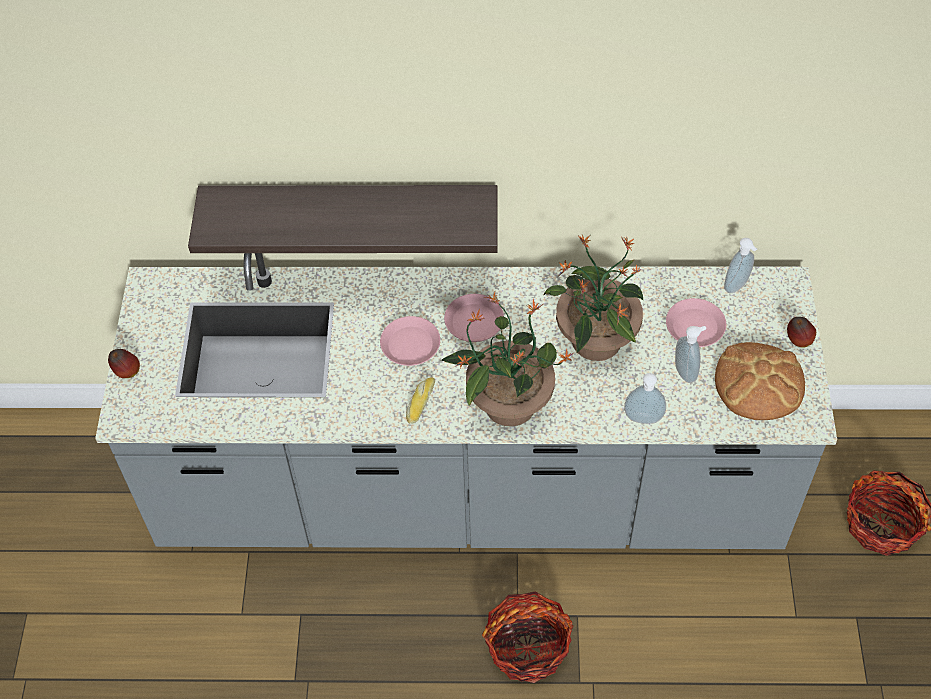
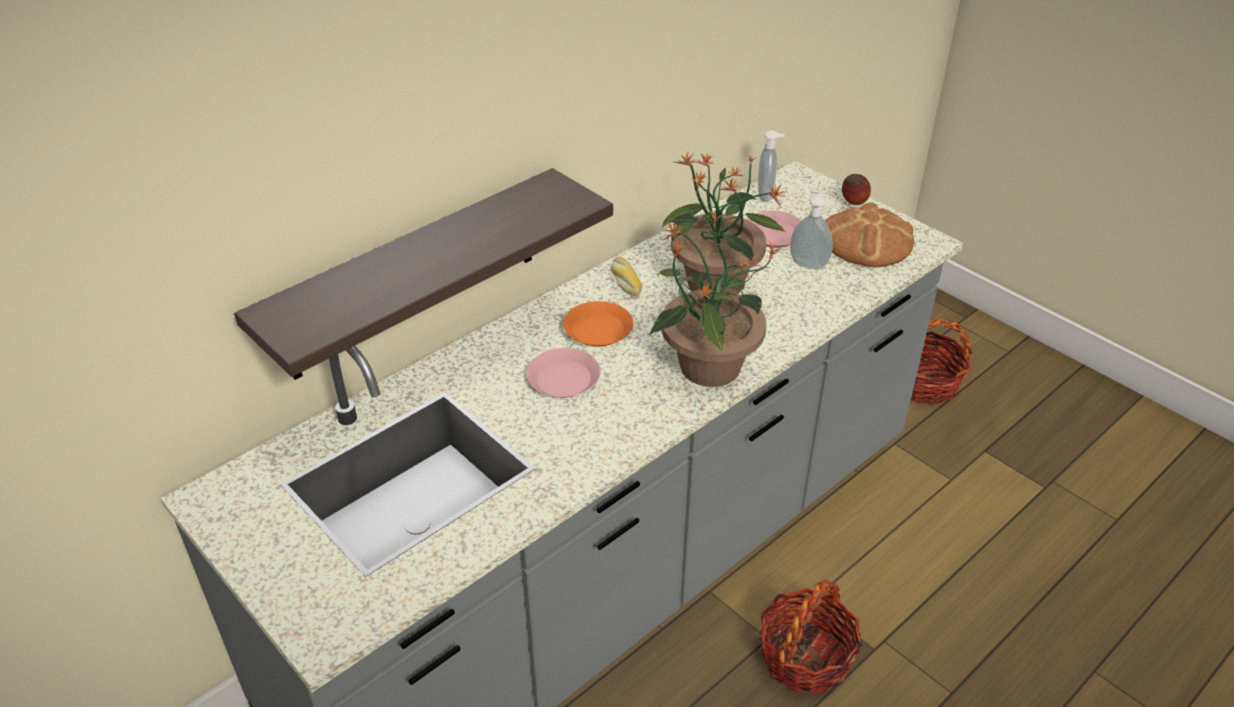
camera: 45 degrees left, 15 degrees down
(127, 373) = (276, 594): apple -> none
(420, 402) = (631, 414): bread -> bread (624, 281)
(474, 322) = (598, 330): pink plate -> orange plate
(643, 420) = (825, 312): soap dispenser -> none

